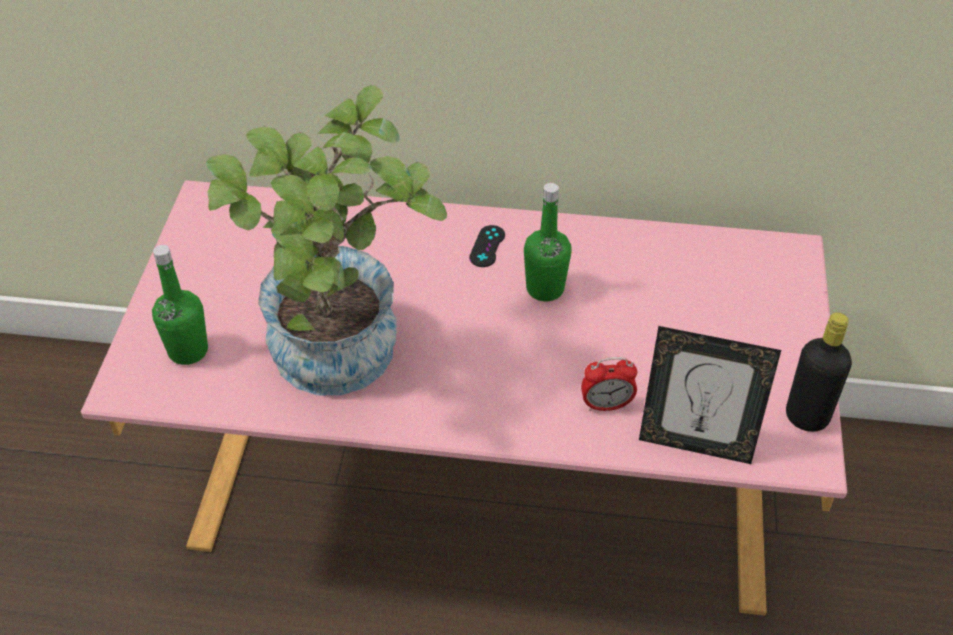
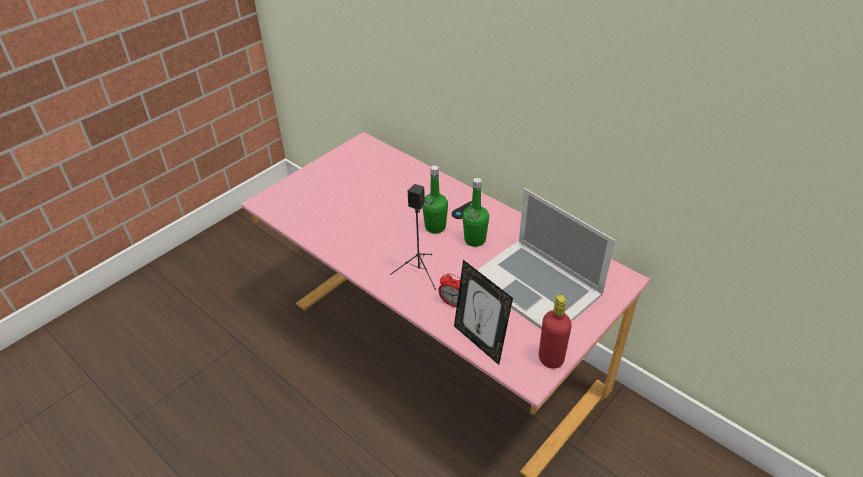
camera: 35 degrees right, 5 degrees down
(188, 351) = (300, 198): green bottle -> green bottle (435, 227)
(340, 363) = (353, 230): potted plant -> none
(512, 382) = (419, 272): none -> black speaker
(693, 318) = (536, 285): none -> laptop
(806, 417) = (551, 359): black bottle -> red bottle

